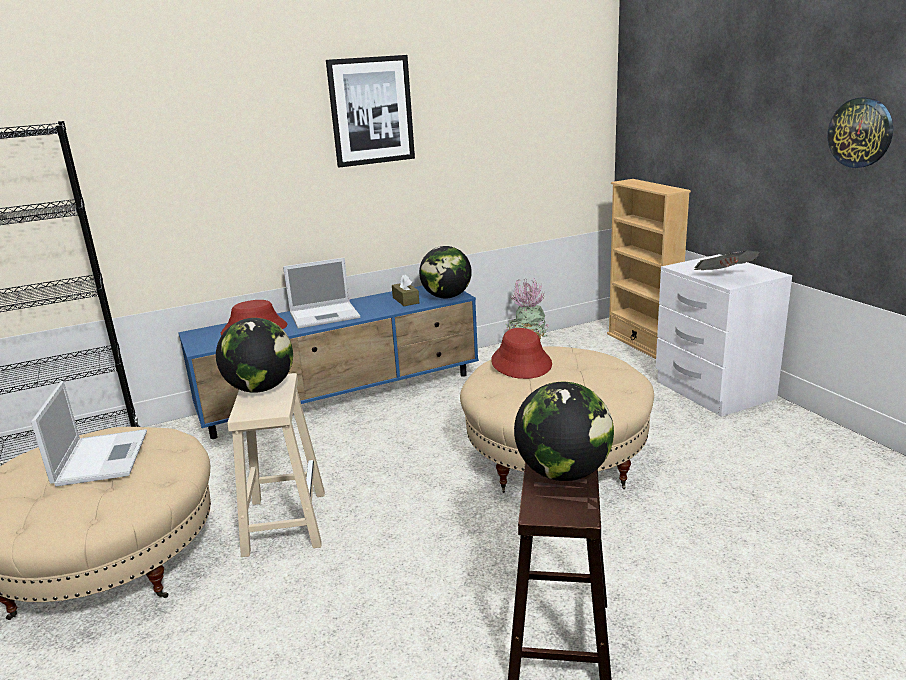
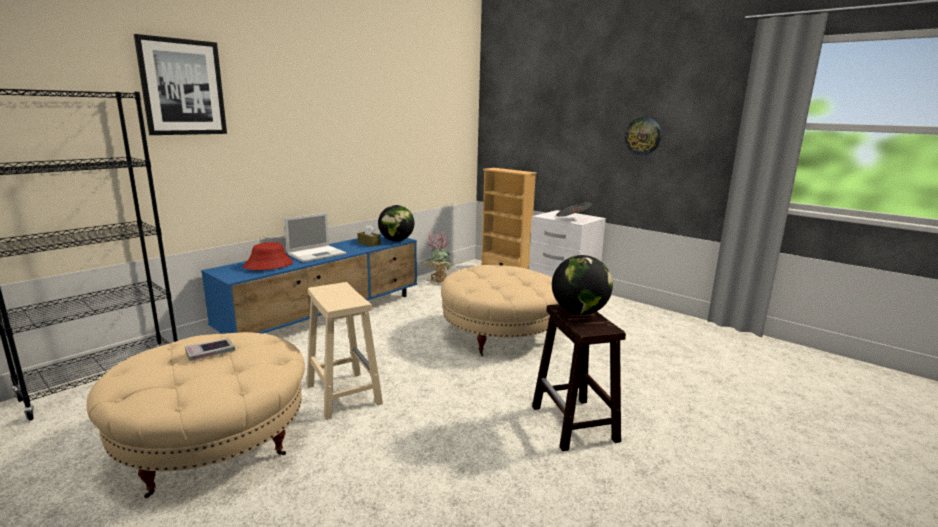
camera: 25 degrees left, 5 degrees down
(102, 457) = (210, 353): laptop -> book
(260, 388) = (330, 291): globe -> none
(371, 111) = (342, 110): picture -> picture (183, 87)
(521, 363) = (475, 273): red hat -> none

